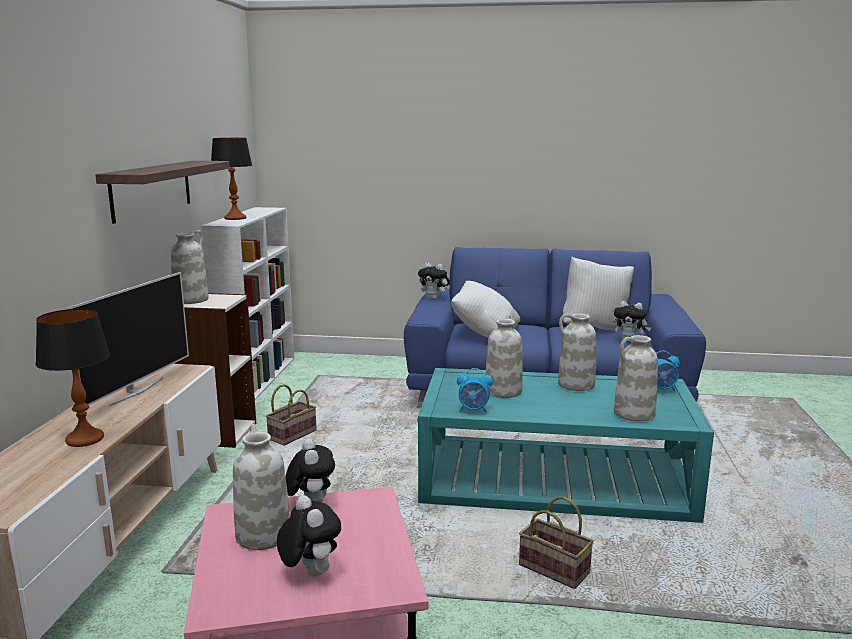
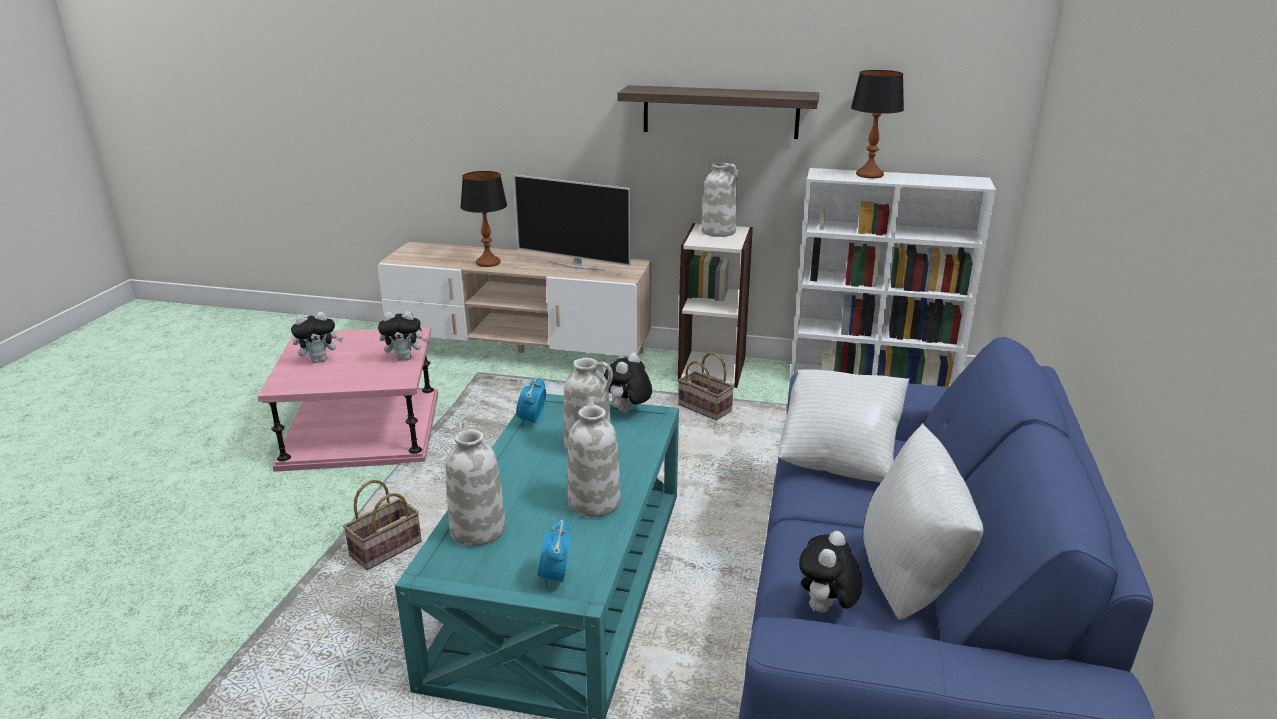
camera: 95 degrees right, 10 degrees up
(262, 534) = (376, 345): white vase -> none
(434, 298) = (937, 393): plush toy -> plush toy (628, 411)

